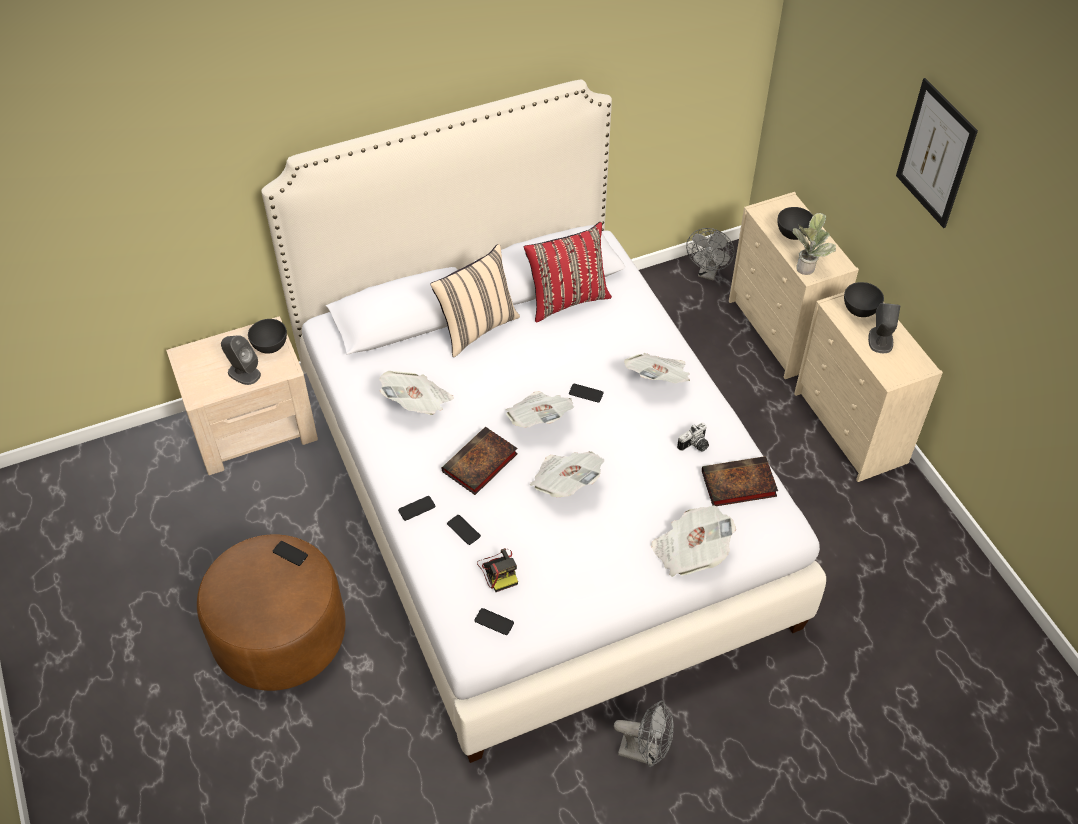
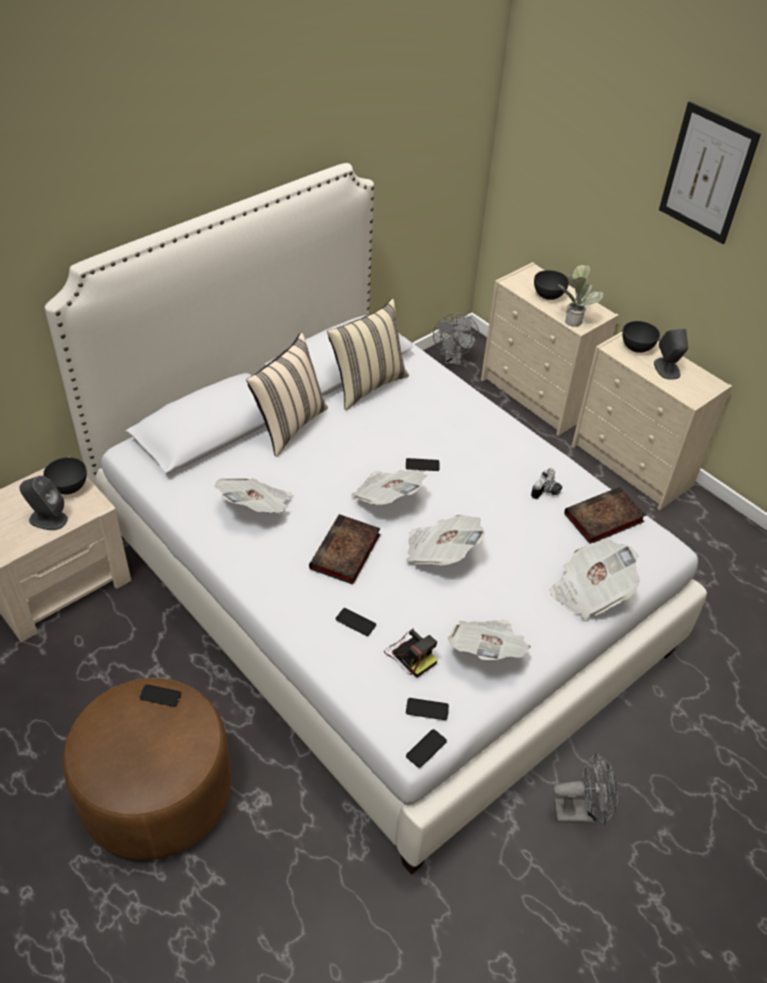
camera: 20 degrees left, 5 degrees down
(417, 508) = (297, 611): phone -> phone (426, 748)
(567, 299) = (367, 385): red pillow -> beige pillow
(658, 379) = (485, 439): newspaper -> newspaper (487, 651)

